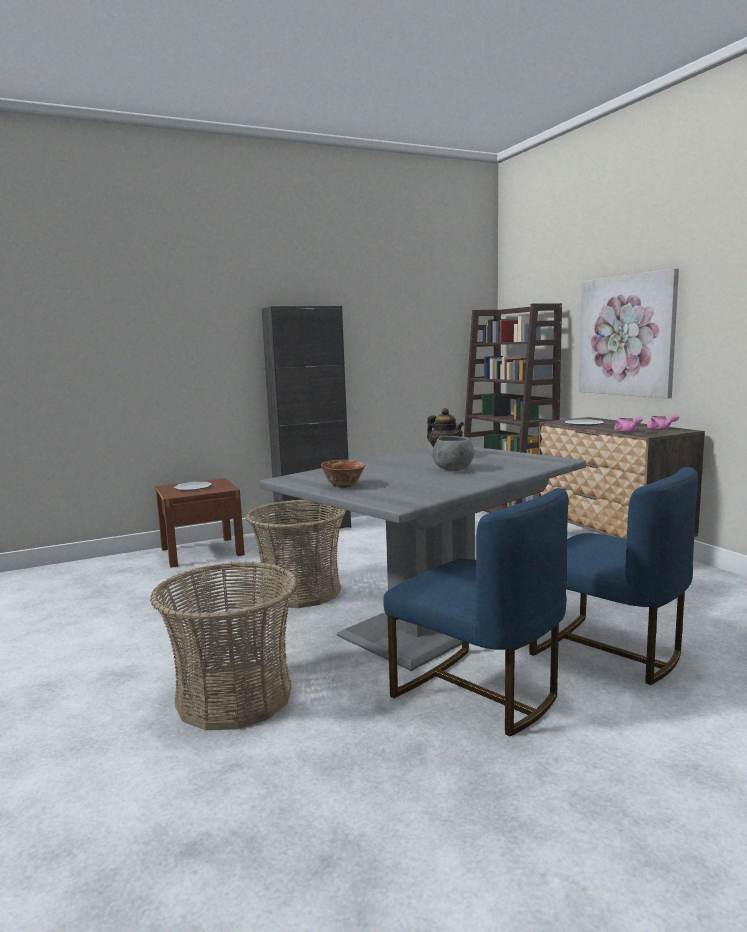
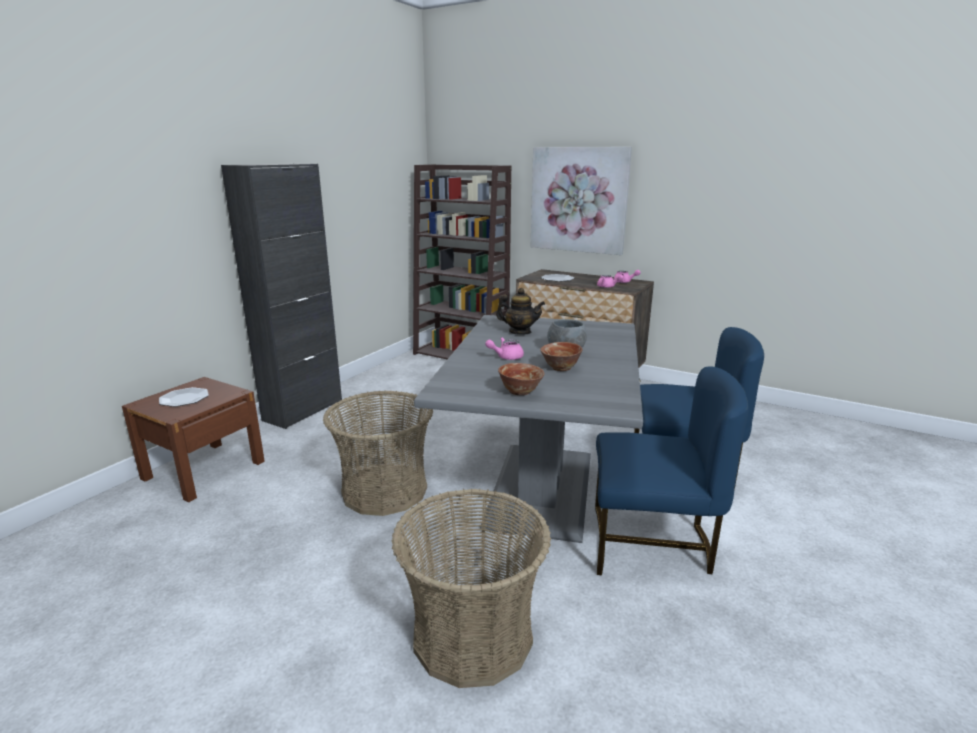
camera: 35 degrees left, 10 degrees up
(389, 467) = (506, 357): none -> pink teapot
(417, 478) = (560, 368): none -> bowl

